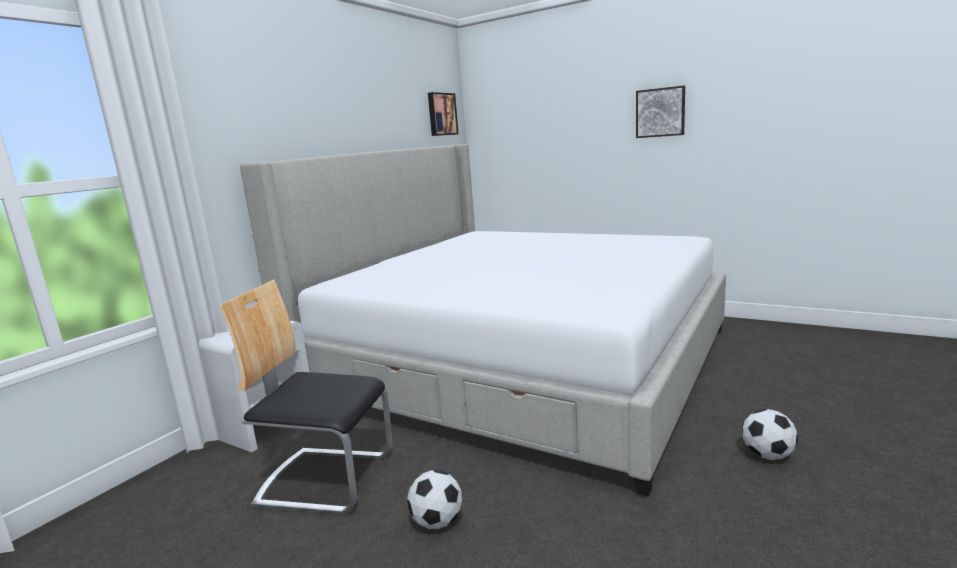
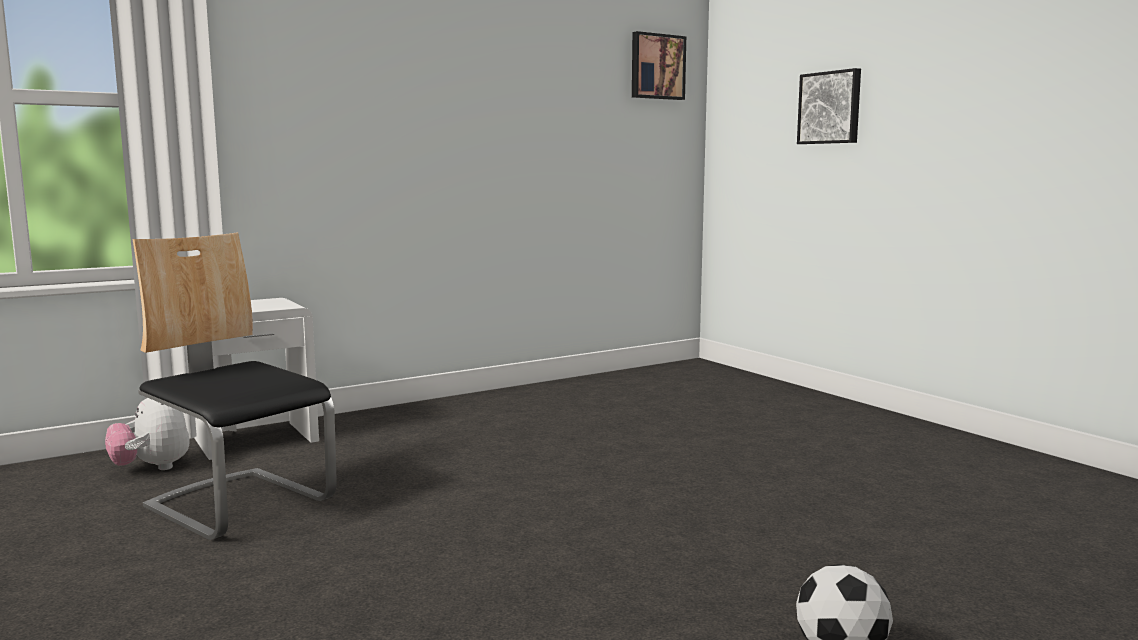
camera: 25 degrees right, 5 degrees down
(213, 473) = (152, 468): none -> plush toy
(437, 522) = (287, 578): football -> none
(520, 363) = (632, 447): bed -> none
(660, 112) = (988, 66): picture -> picture (830, 108)

